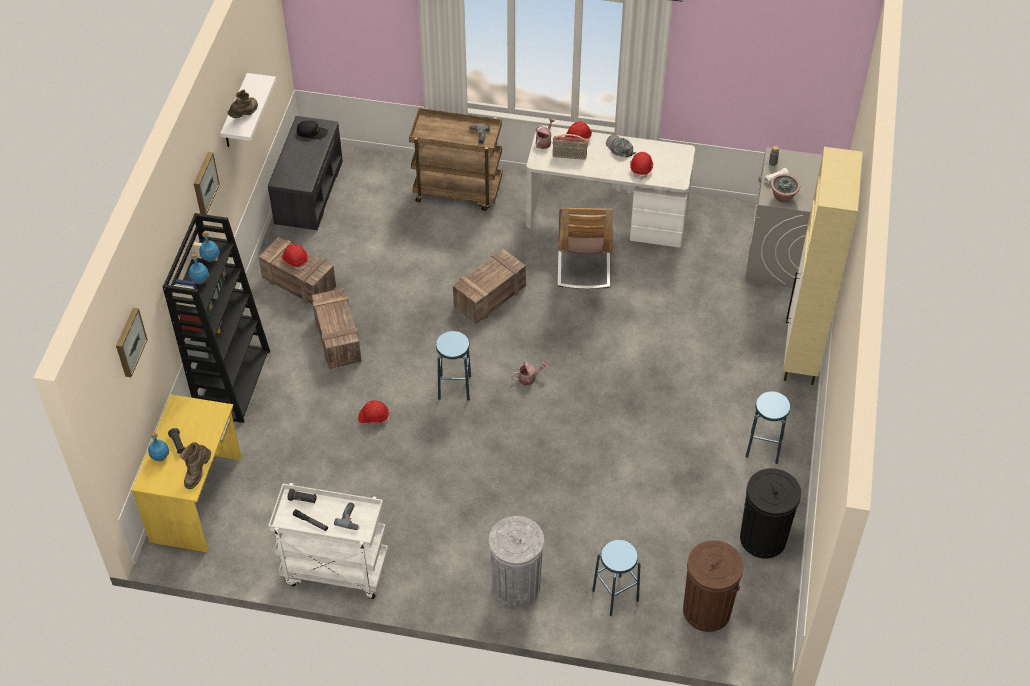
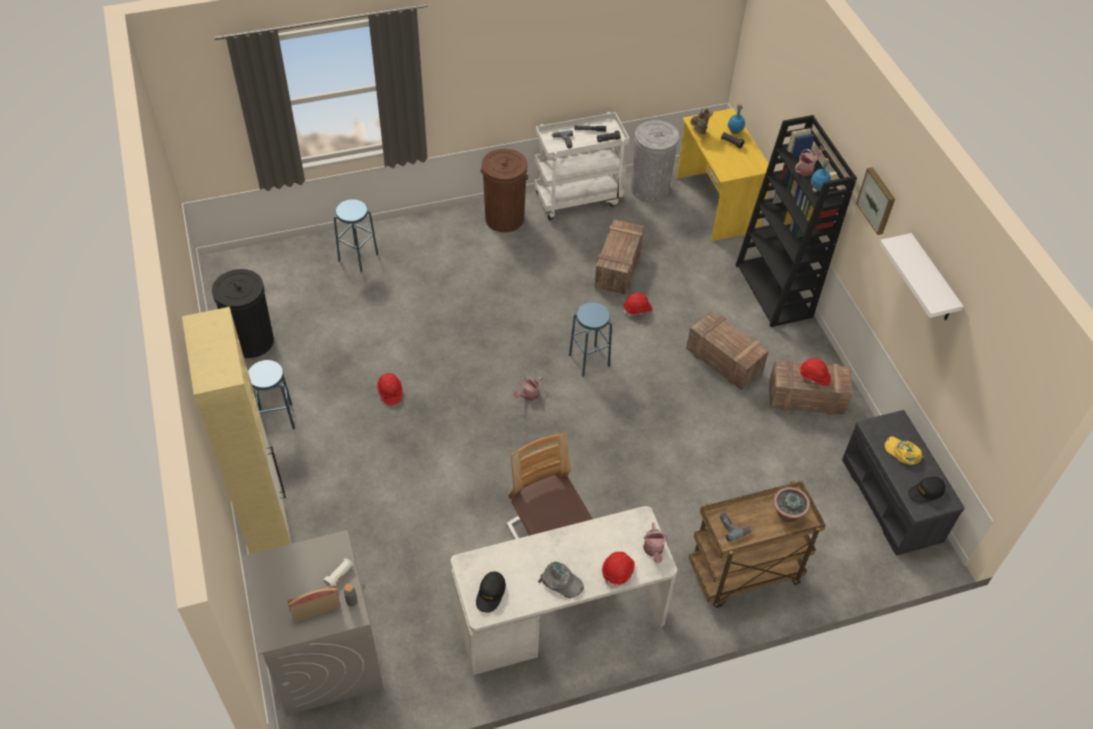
camera: 150 degrees right, 0 degrees up
(129, 342) = (784, 56): picture -> none
(200, 281) = (807, 169): blue bottle -> watering can
(245, 115) = (910, 259): brown boot -> none
(300, 160) = (903, 452): none -> yellow cap
(490, 296) = (620, 462): crate -> crate (618, 268)
(516, 586) = (438, 236): grey trash can -> grey trash can (649, 189)
(569, 156) = (611, 542): radio -> radio (316, 610)
(641, 168) = (518, 562): red hard hat -> red hard hat (390, 392)
(671, 158) = (490, 594): none -> black cap
(706, 610) = (281, 273): brown trash can -> brown trash can (504, 218)
(783, 197) = (321, 553): potted plant -> potted plant (787, 514)

